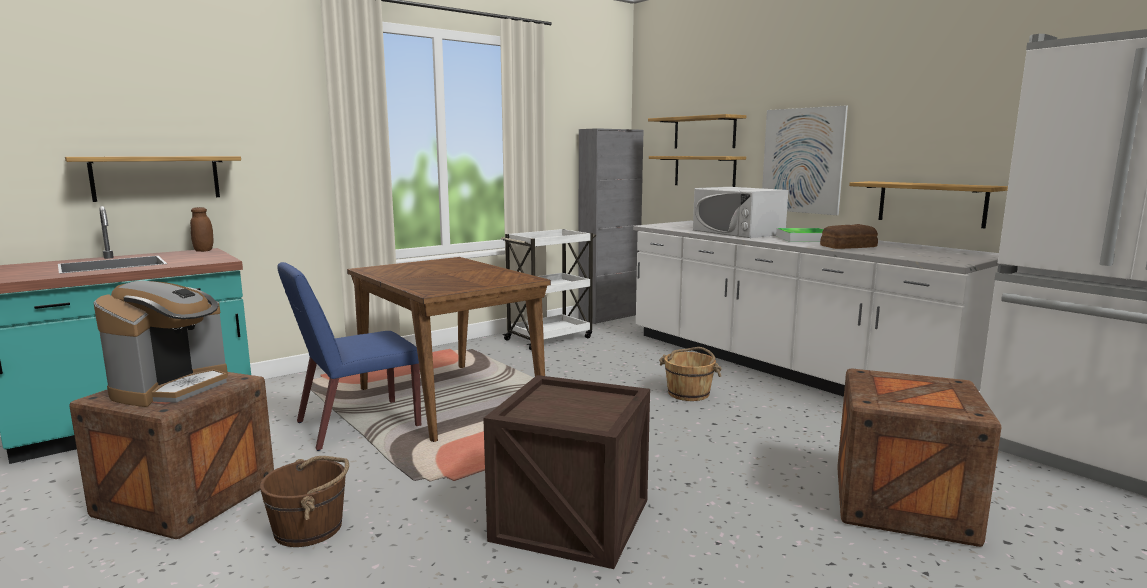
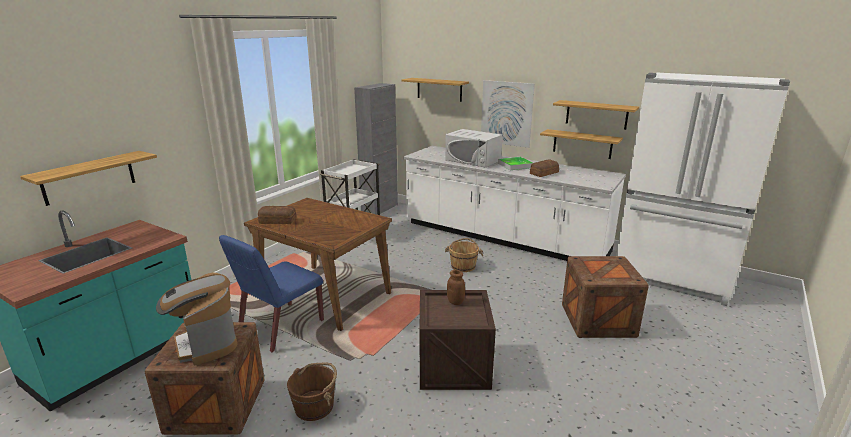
camera: 20 degrees left, 10 degrees up
(173, 388) = (205, 344): coffee machine -> coffee machine turned 150 degrees clockwise
(204, 250) = (135, 225): brown jar -> brown jar (455, 302)
(390, 270) = (277, 220): none -> bread
(704, 171) = (440, 114): shelf -> shelf (596, 114)

